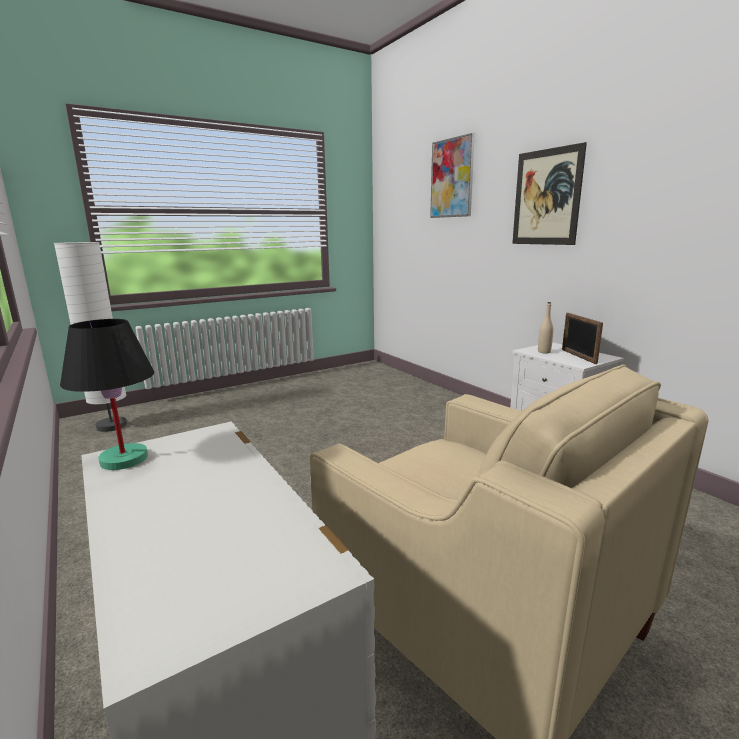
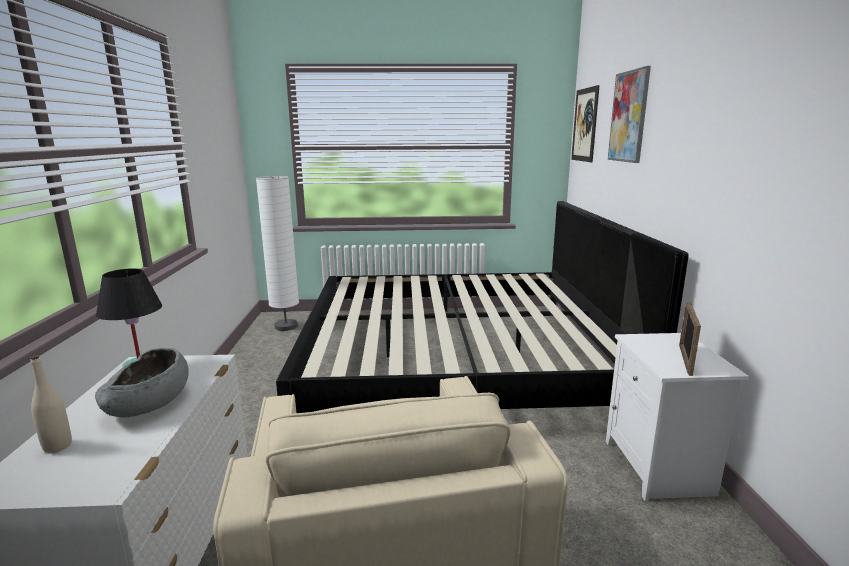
camera: 30 degrees right, 0 degrees up
(211, 486) = (149, 403): none -> grey bowl
(331, 414) = (456, 358): none -> bed
(544, 352) = (650, 344): beige bottle -> beige bottle (57, 446)
(546, 197) = (702, 151): picture -> picture (585, 125)

